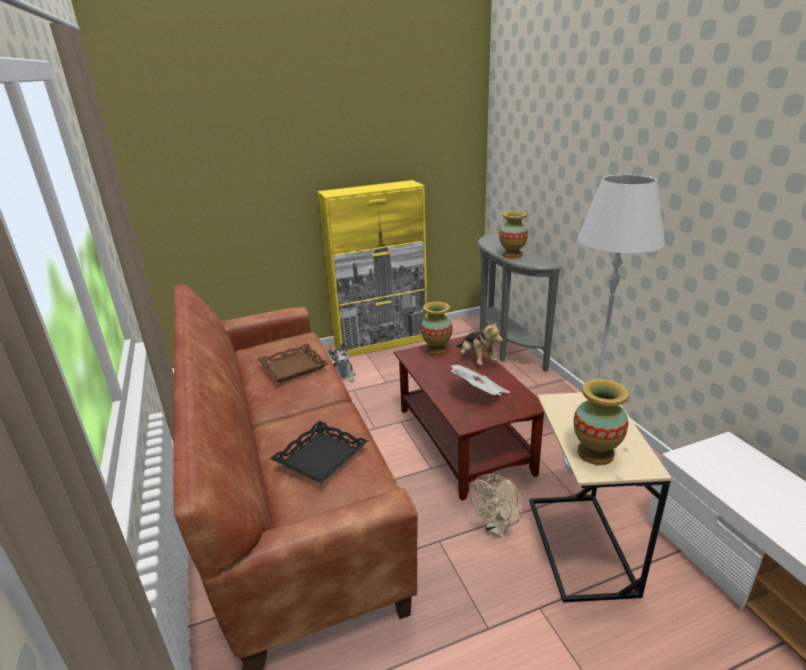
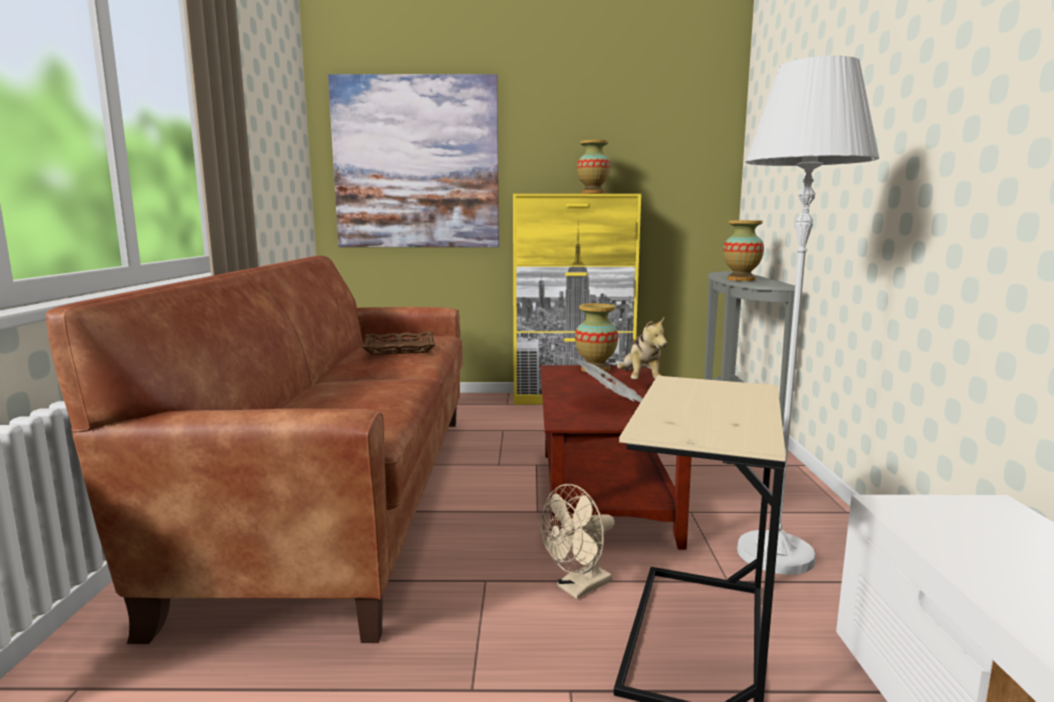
camera: 20 degrees right, 15 degrees down
(227, 172) = (416, 163): none -> picture
(321, 457) = (339, 400): black tray -> none
(343, 376) = (501, 418): plush toy -> none
(595, 453) = (680, 420): vase -> vase (593, 193)

